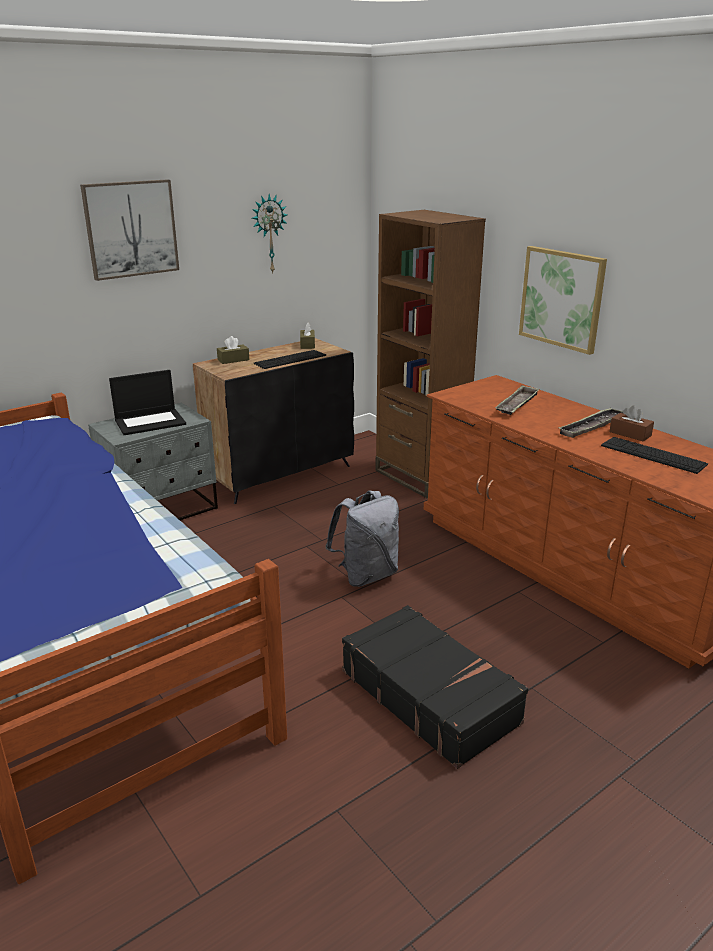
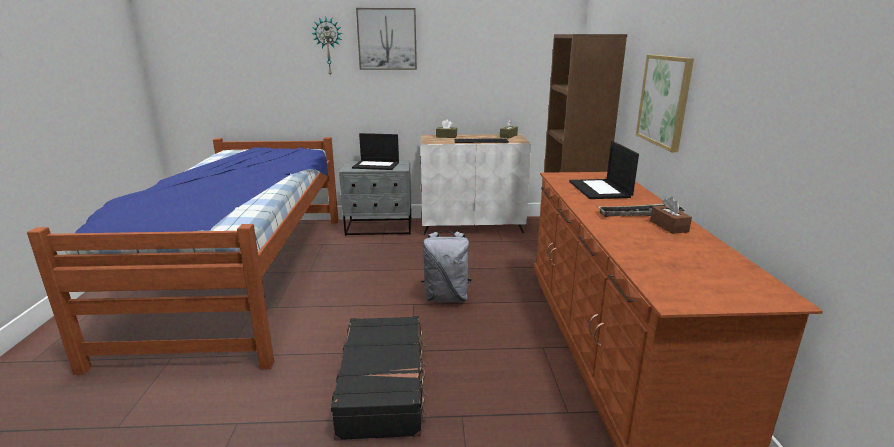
camera: 35 degrees right, 5 degrees down
(269, 234) = (490, 52): wall clock -> wall clock (328, 46)
(280, 474) = (472, 226): black cabinet -> white cabinet
(517, 404) = (600, 189): tray -> laptop
(653, 455) = (662, 244): keyboard -> none

